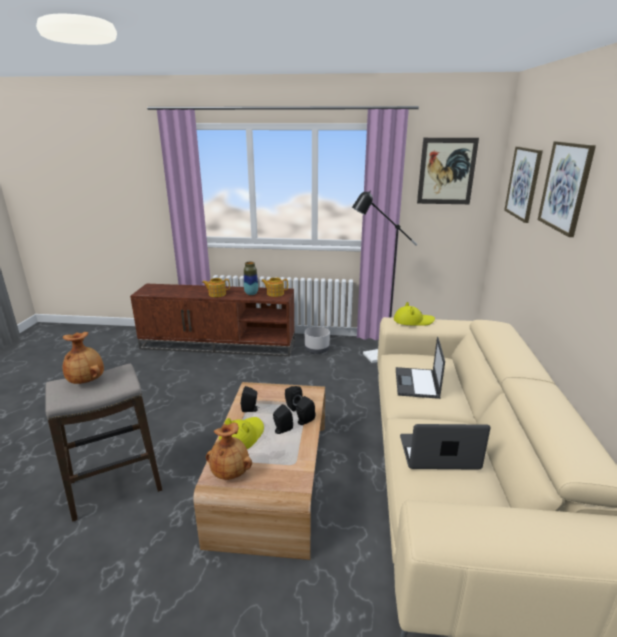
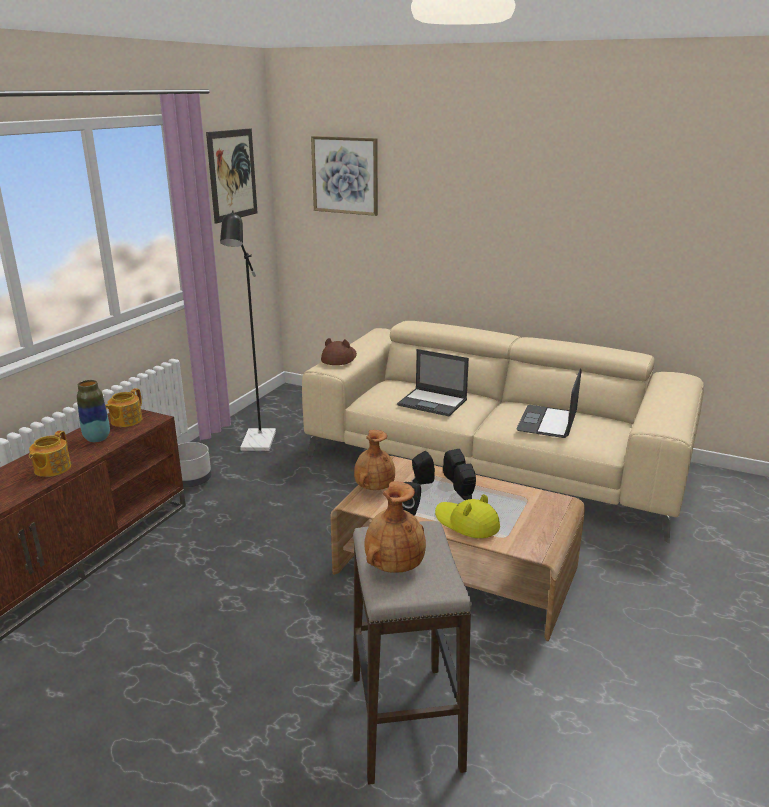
camera: 70 degrees left, 0 degrees up
(230, 472) = (529, 538): brown vase -> brown vase (374, 488)
(413, 321) = (339, 358): yellow hat -> brown hat
(565, 187) = (443, 170): picture -> none

